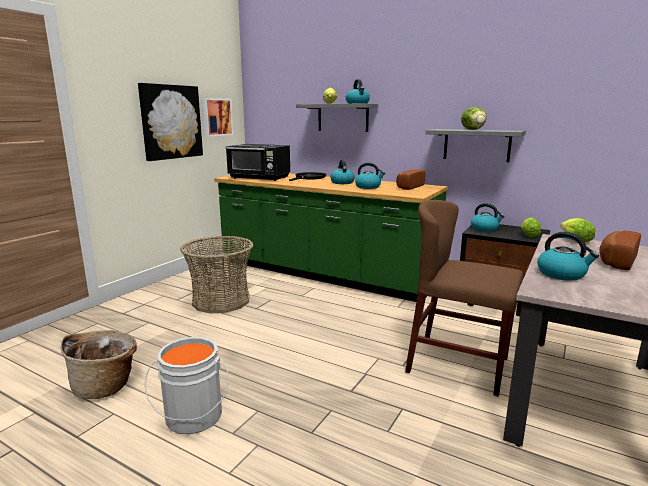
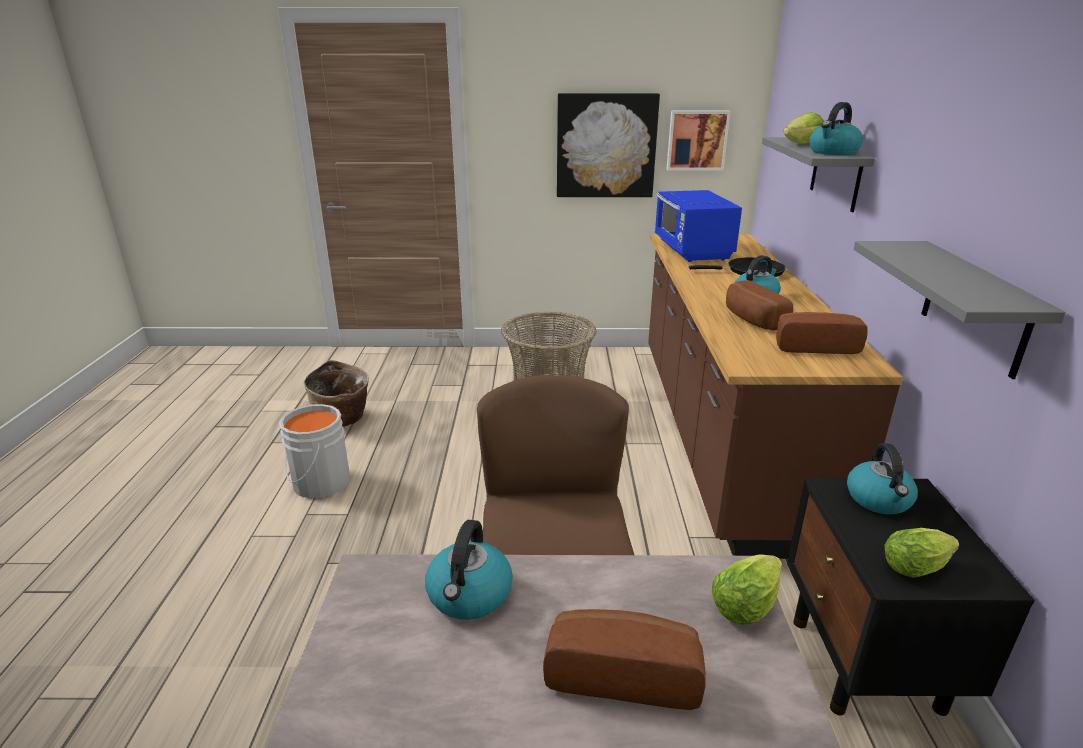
camera: 60 degrees right, 10 degrees up
(259, 178) = (691, 250): black microwave -> blue microwave
(324, 273) = (721, 434): green counter -> brown counter
(368, 187) = (751, 320): kettle -> bread
(473, 130) = (941, 269): lettuce -> none

